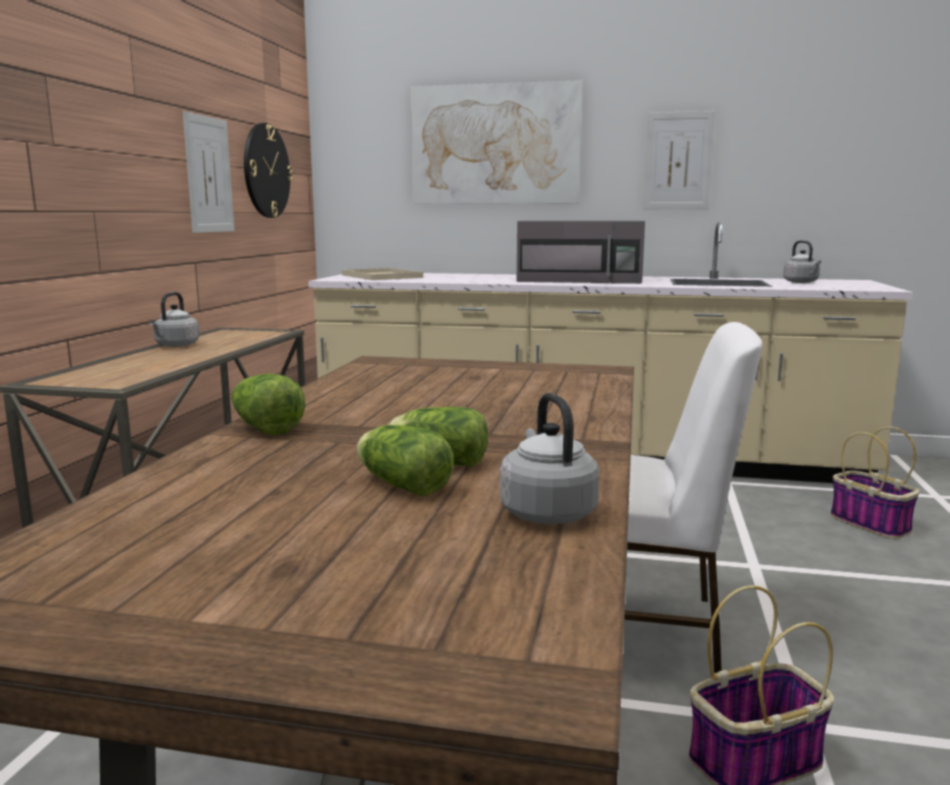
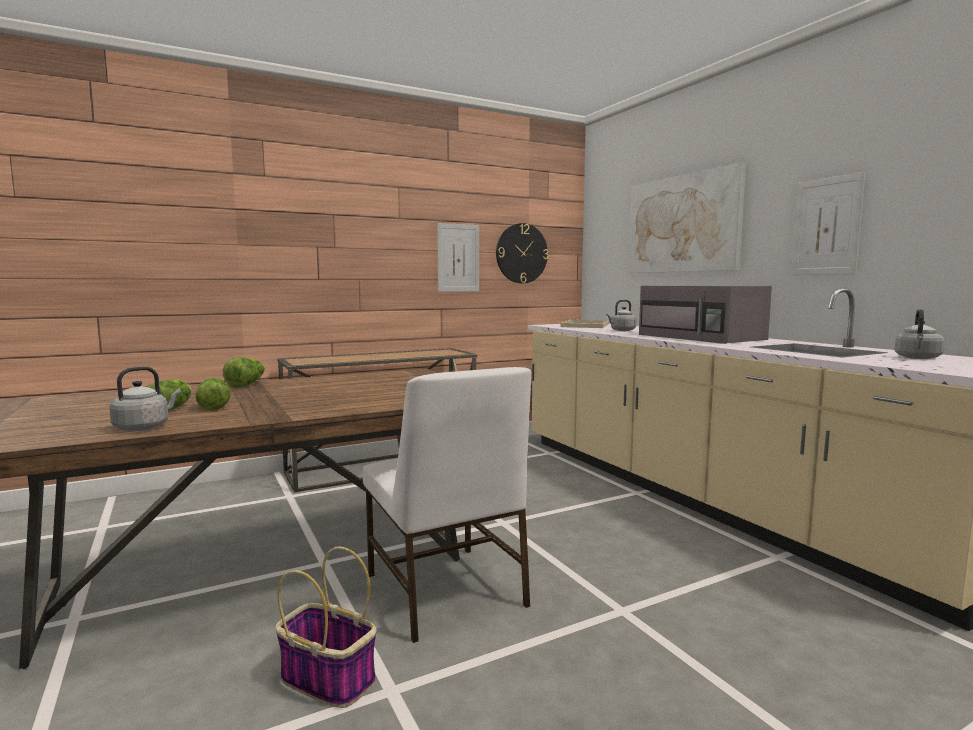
camera: 50 degrees right, 5 degrees down
(175, 345) = (392, 353): grey kettle -> grey kettle (621, 330)
(871, 524) = (842, 649): basket -> none

